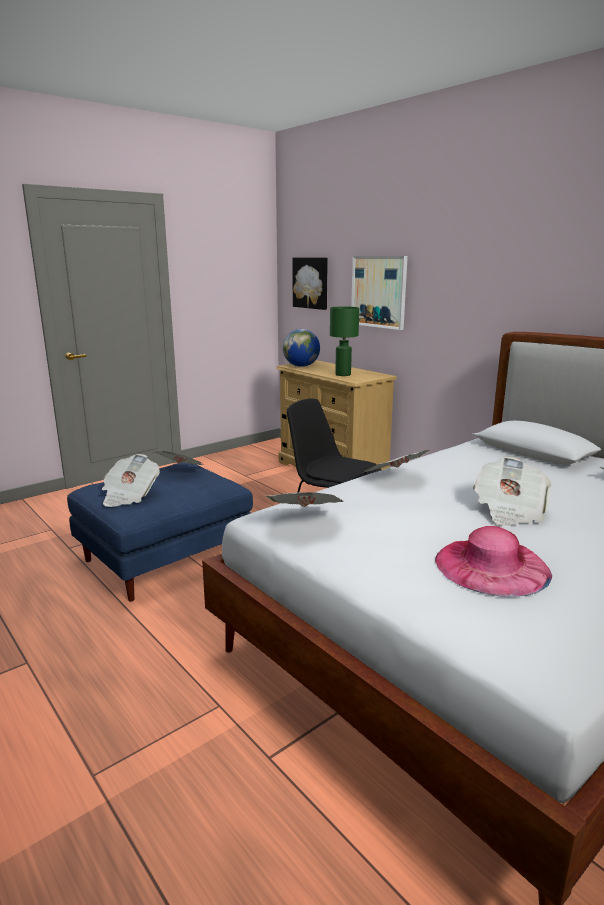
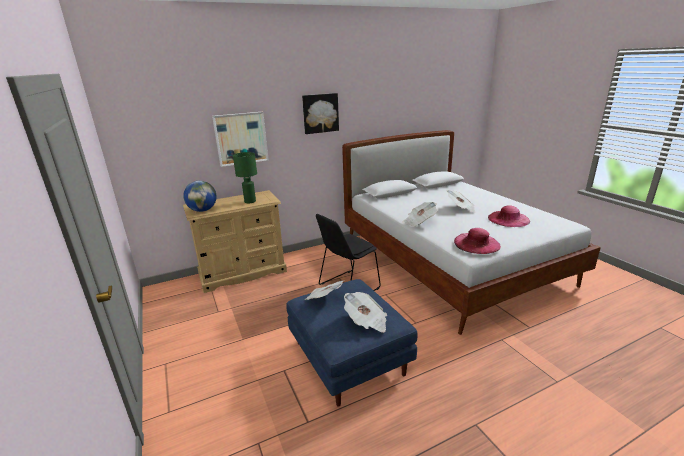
camera: 75 degrees left, 5 degrees up
(304, 519) = (476, 243): newspaper -> pink hat
(311, 283) = (160, 143): picture -> picture (320, 113)

